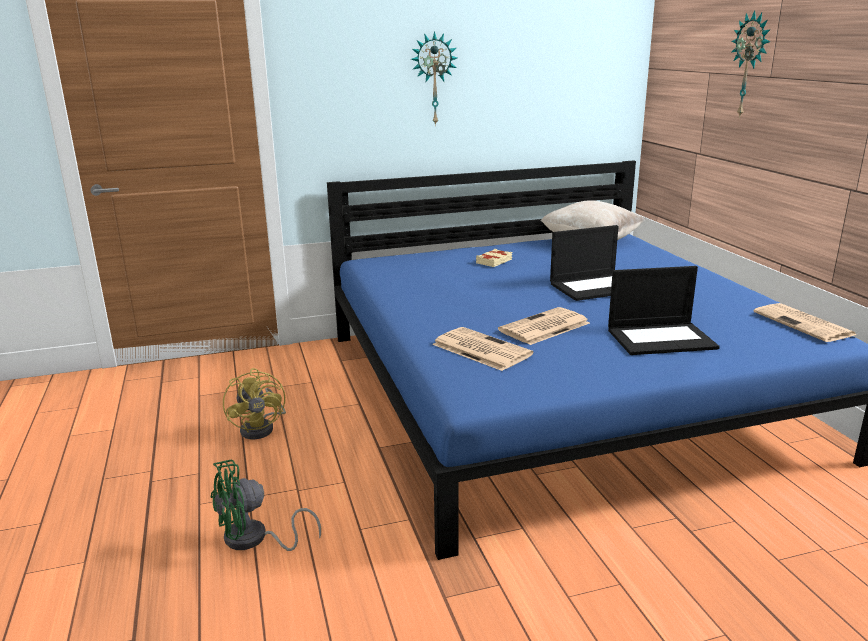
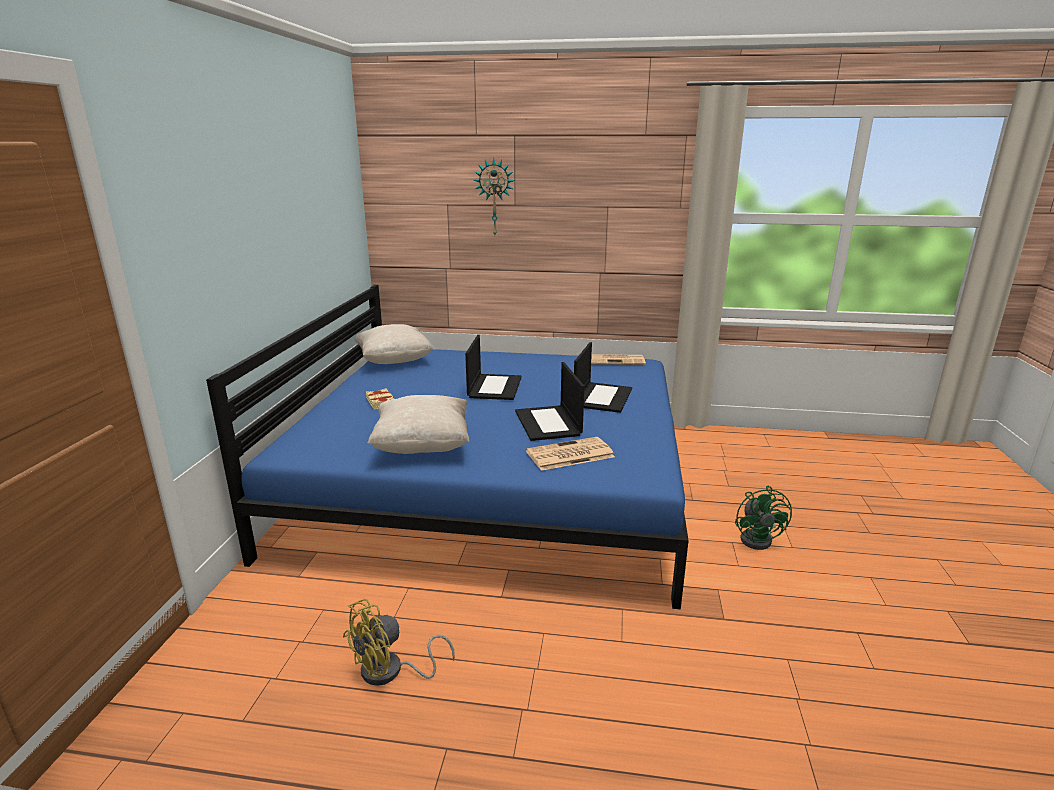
camera: 65 degrees left, 0 degrees up
(254, 540) = (604, 718): green fan -> green fan (759, 538)
(262, 428) = (390, 672): yellow fan -> yellow fan turned 135 degrees clockwise
(427, 295) = (423, 447): none -> beige pillow
(433, 79) = (259, 233): wall clock -> none
(544, 327) = (548, 423): newspaper -> laptop

